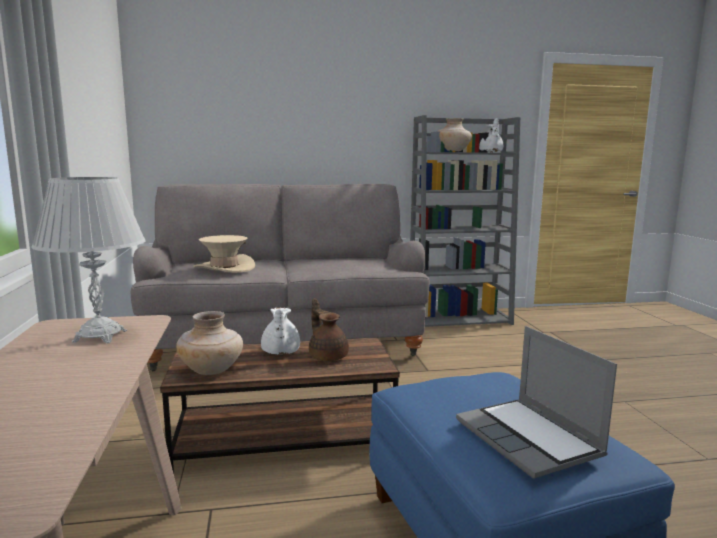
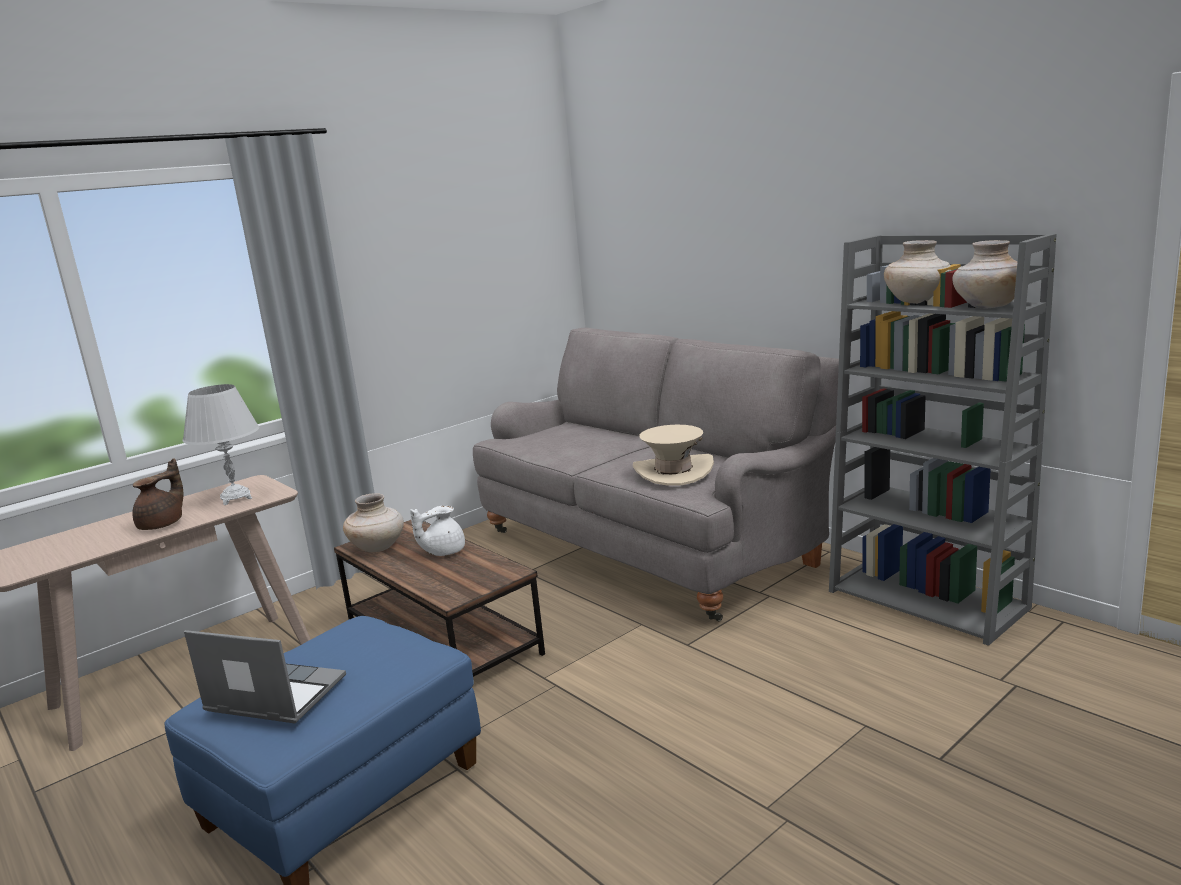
camera: 60 degrees right, 5 degrees up
(224, 268) = (560, 440): beige hat -> beige hat (673, 471)
(327, 356) = (454, 571): brown teapot -> brown teapot (163, 524)
(490, 152) = (988, 306): white teapot -> beige vase
(530, 439) = (273, 695): laptop -> laptop turned 75 degrees clockwise

